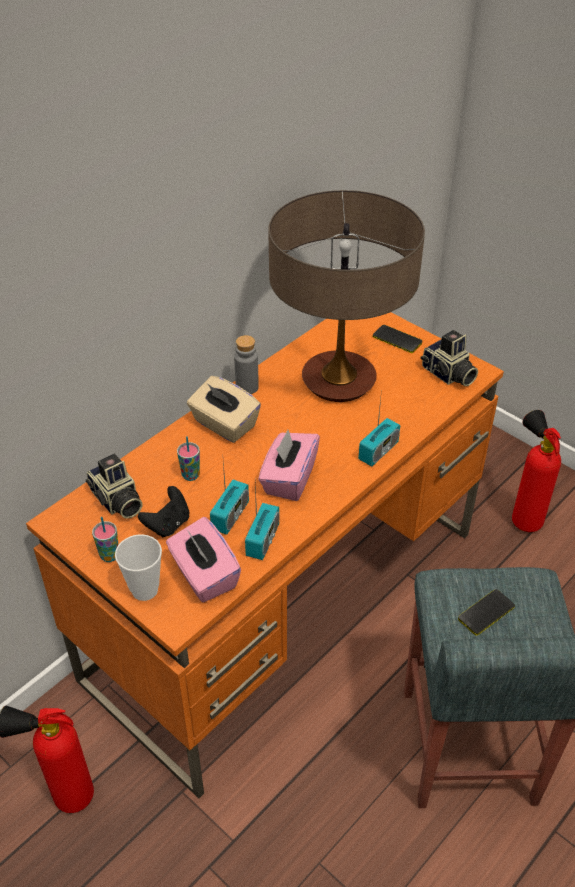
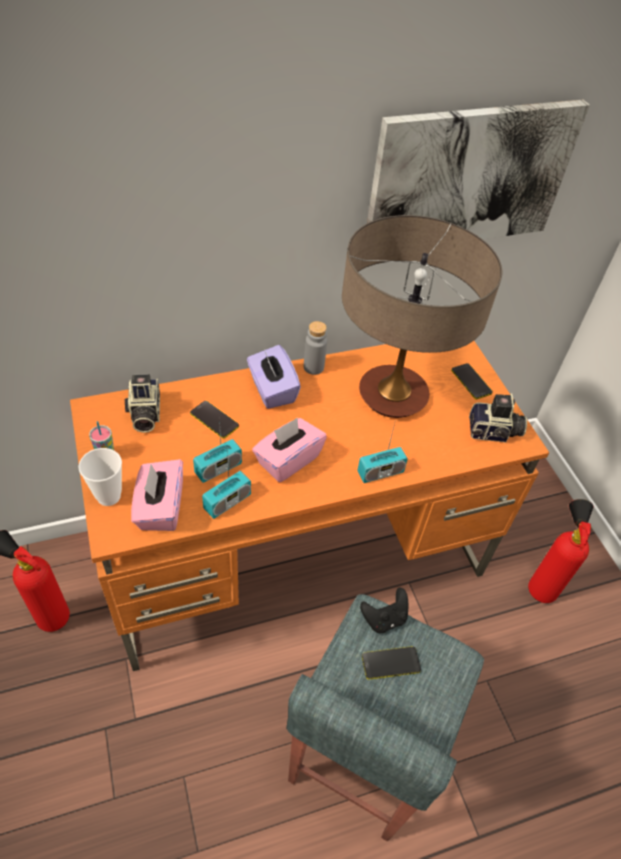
camera: 25 degrees right, 5 degrees up
(168, 524) = (166, 451): black game controller -> black game controller (384, 618)
(190, 475) = (214, 420): cup -> phone
(224, 424) = (272, 390): beige tissue box -> purple tissue box
(331, 143) = (468, 177): none -> picture
(448, 375) = (493, 433): camera -> camera turned 75 degrees counterclockwise

